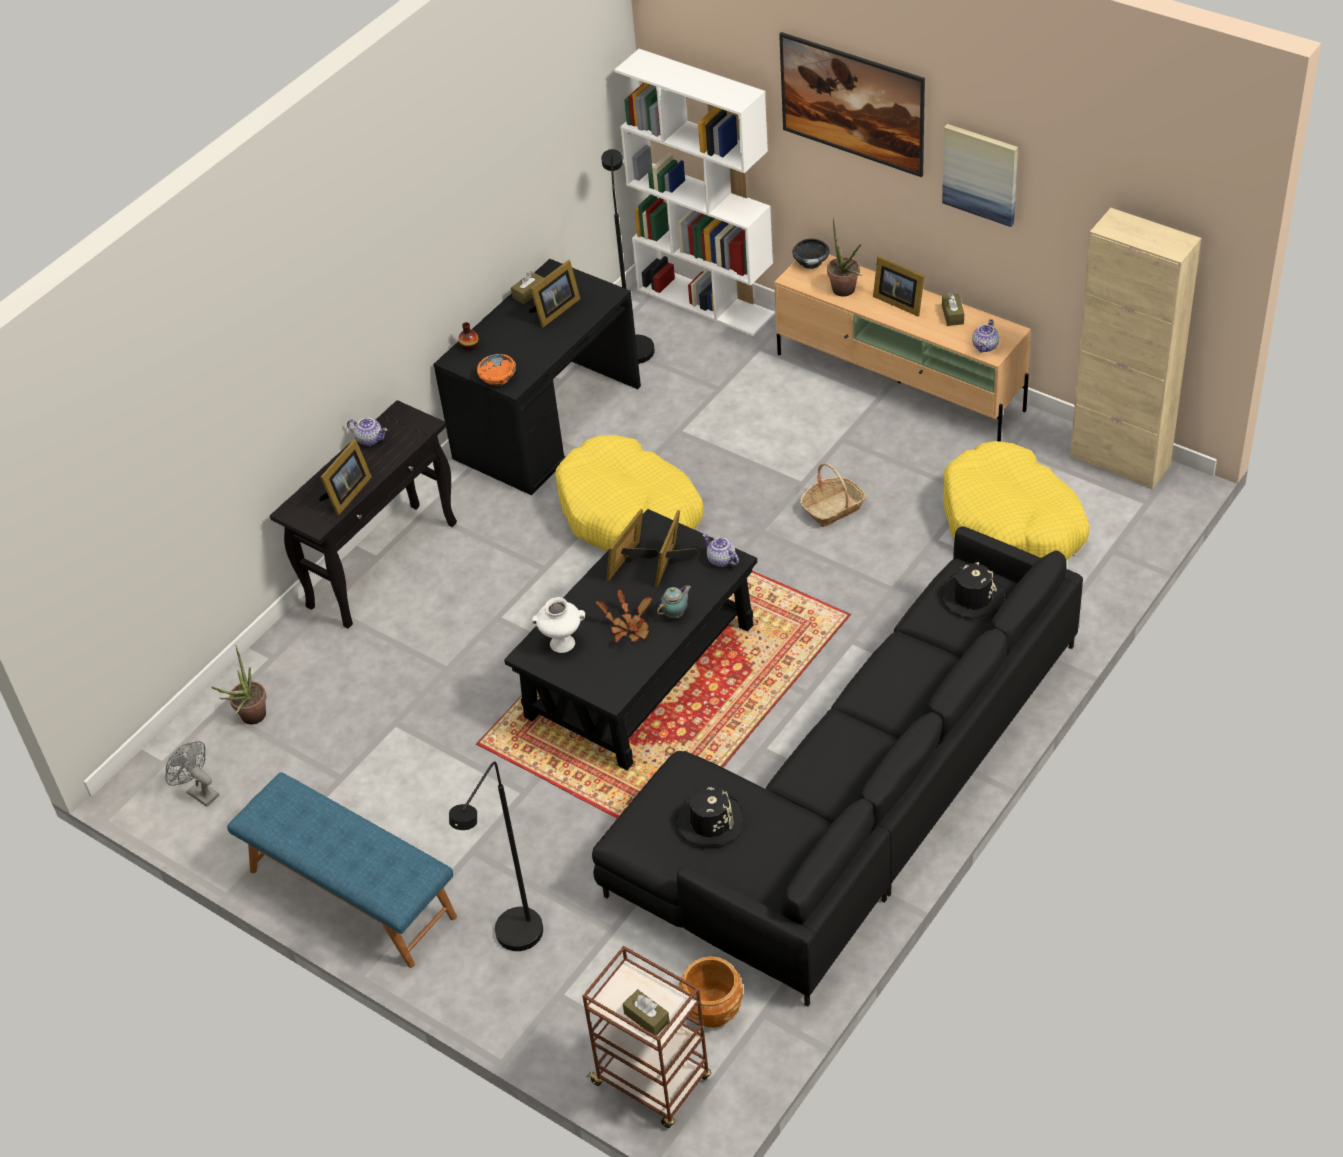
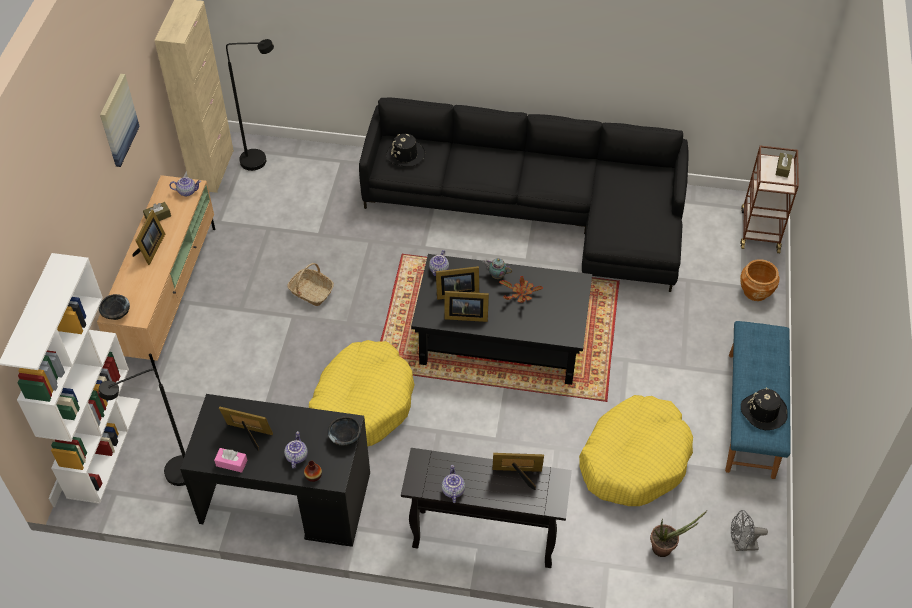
camera: 120 degrees left, 5 degrees up
(199, 792) = (741, 545): grey fan -> grey fan turned 75 degrees clockwise
(498, 379) = (345, 437): orange bowl -> black bowl
(502, 338) = (296, 456): none -> teapot
(515, 942) = (726, 319): black floor lamp -> black floor lamp (261, 160)
(528, 293) = (231, 463): brown tissue box -> pink tissue box
(561, 644) = (553, 323): white vase -> none
(710, 821) = (632, 212): black hat -> black hat (763, 412)
(713, 1009) = (704, 222): brown planter -> brown planter (755, 291)
(846, 292) = (148, 281): potted plant -> none
(852, 127) = (77, 200): picture -> none
(1012, 524) = (289, 203): yellow dog bed -> yellow dog bed (634, 459)

